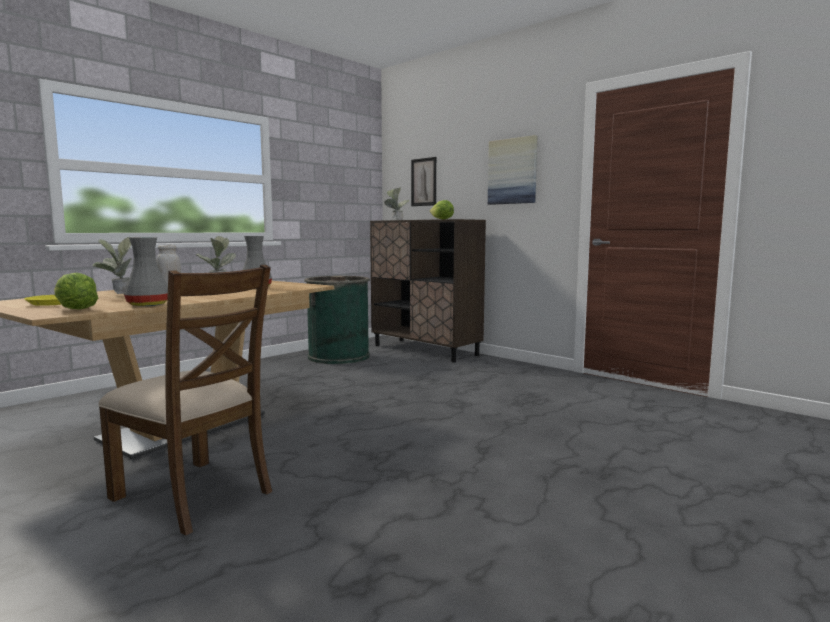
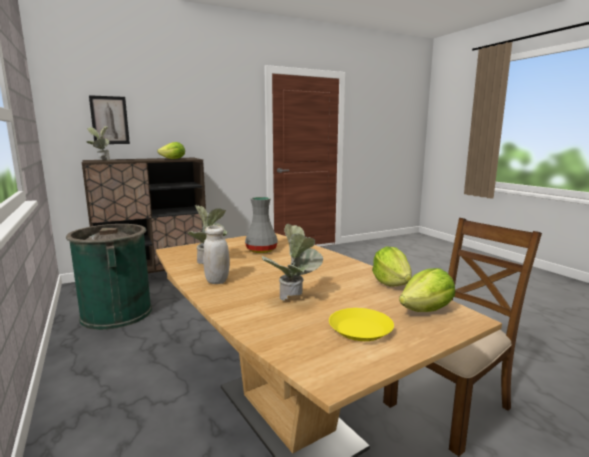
camera: 70 degrees left, 5 degrees up
(149, 304) = (391, 283): grey vase -> lettuce
(512, 171) = (212, 119): picture -> none

